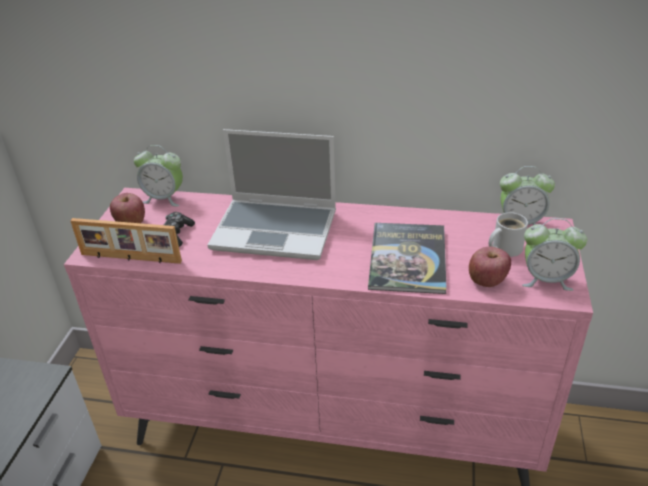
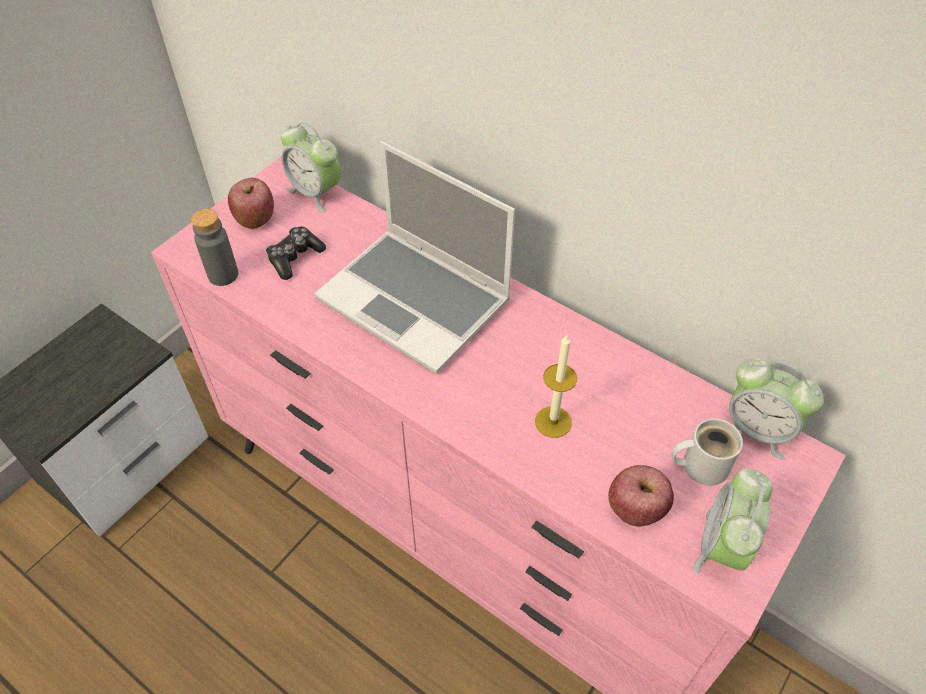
camera: 25 degrees right, 15 degrees up
(130, 258) = (223, 275): picture frame -> grey bottle
(407, 258) = (553, 422): book -> candle
(546, 279) = (722, 547): alarm clock -> alarm clock turned 75 degrees clockwise

